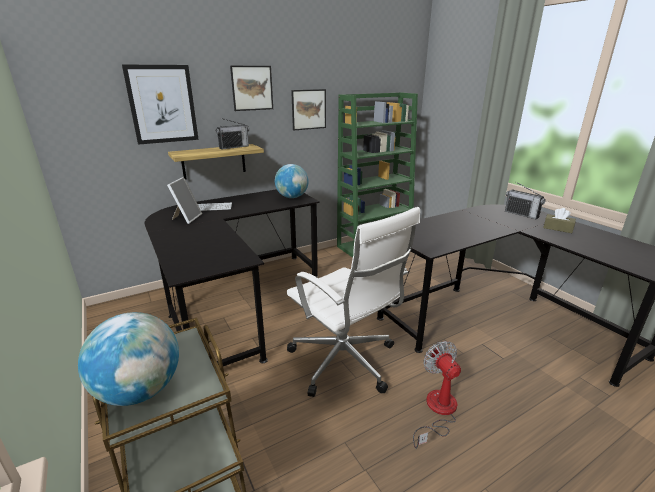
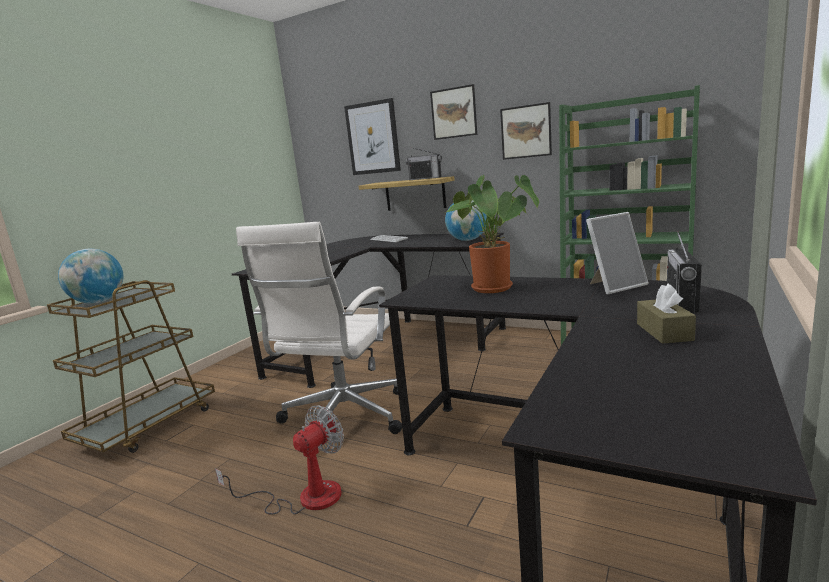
camera: 60 degrees right, 10 degrees down
(186, 218) = (355, 243): picture frame -> picture frame (615, 286)
(445, 228) = (496, 289): none -> potted plant

